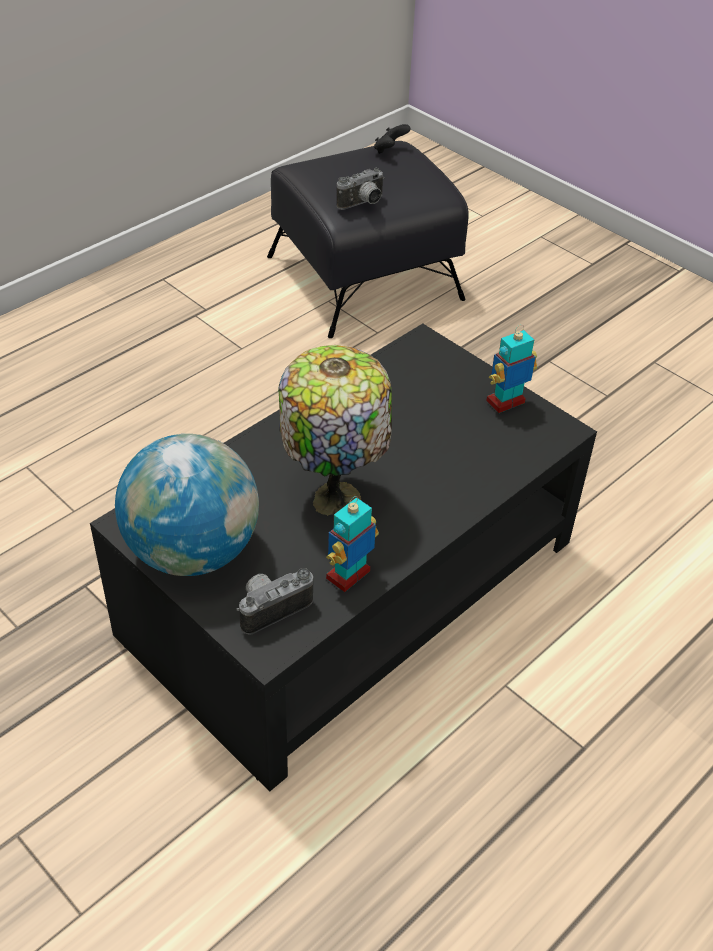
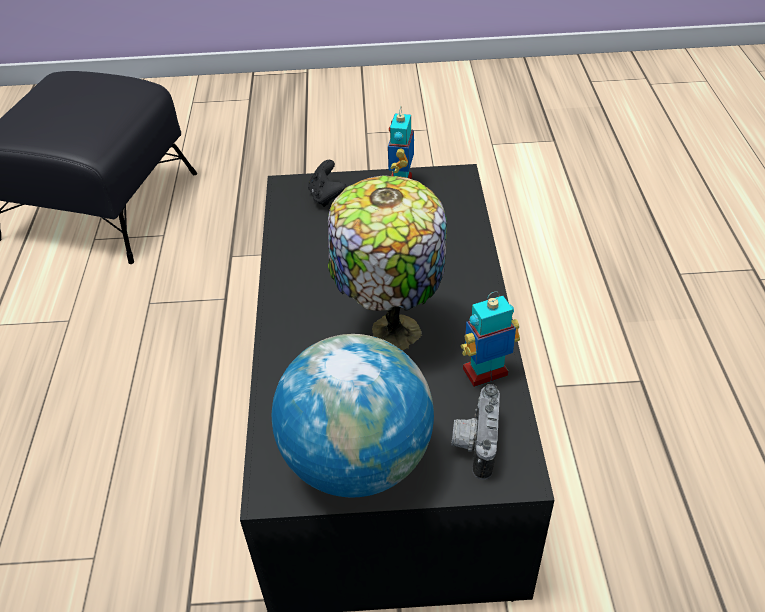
camera: 45 degrees left, 0 degrees up
(349, 576) = (485, 373): toy robot -> toy robot turned 75 degrees clockwise
(363, 204) = (93, 128): camera -> none
(389, 150) = (58, 81): black game controller -> black game controller (326, 197)

